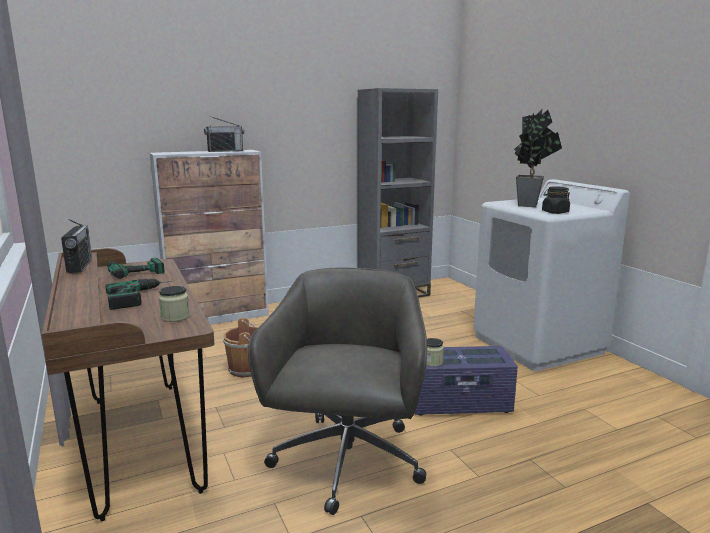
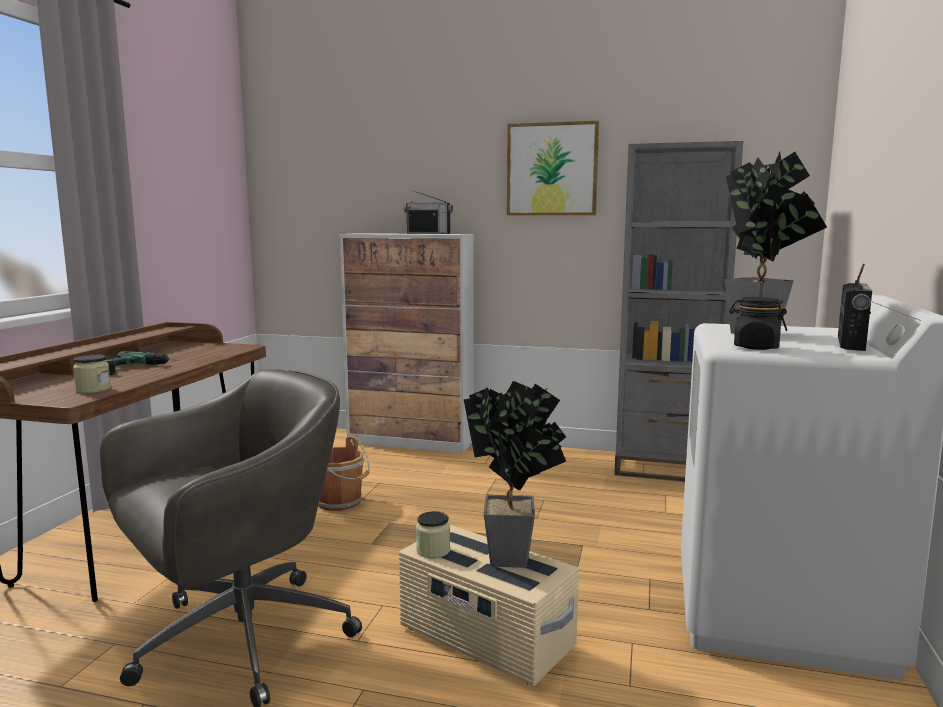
camera: 40 degrees right, 5 degrees down
(80, 266) = (144, 333): radio -> radio (851, 343)
(133, 270) = (205, 349): power drill -> none
(306, 100) = (552, 169): none -> picture
(459, 403) = (486, 638): purple storage box -> beige storage box
(475, 352) = (516, 561): none -> potted plant

